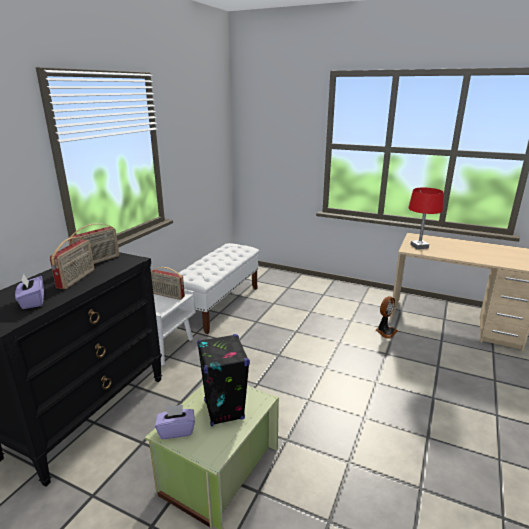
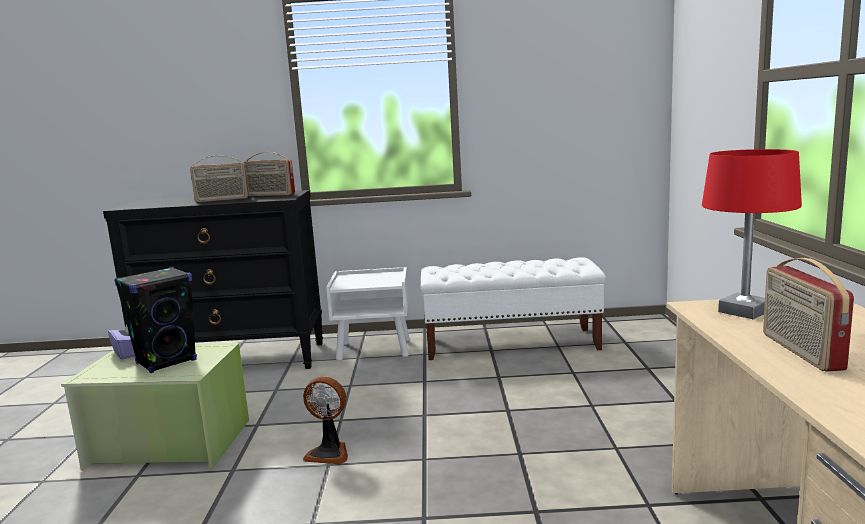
camera: 65 degrees right, 10 degrees down
(32, 301) = (168, 203): purple tissue box -> none
(167, 295) = (384, 279): radio -> radio (799, 351)
(385, 331) = (625, 494): fan -> fan (329, 453)

